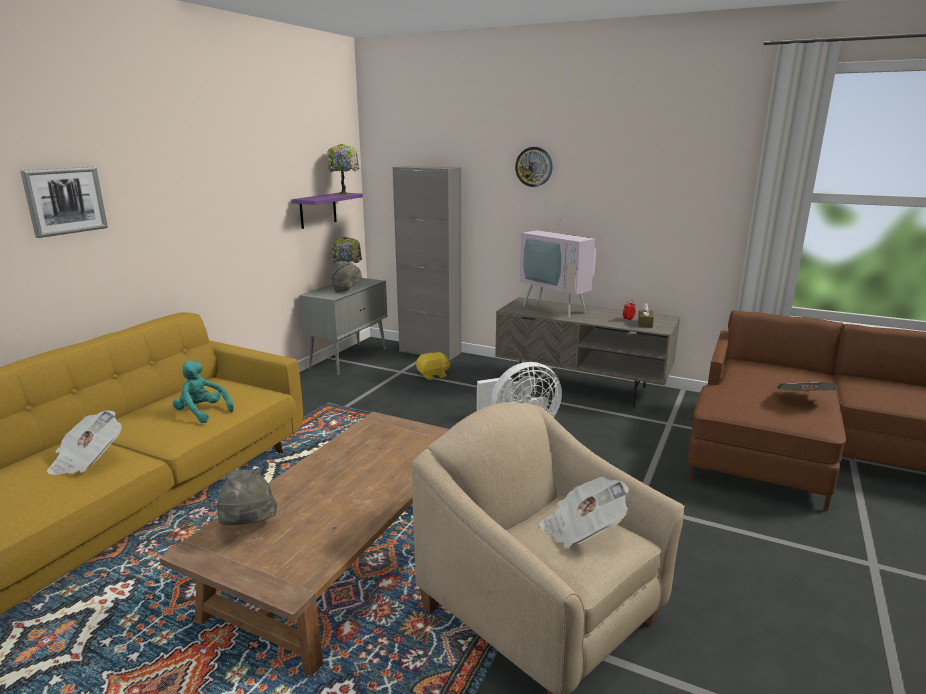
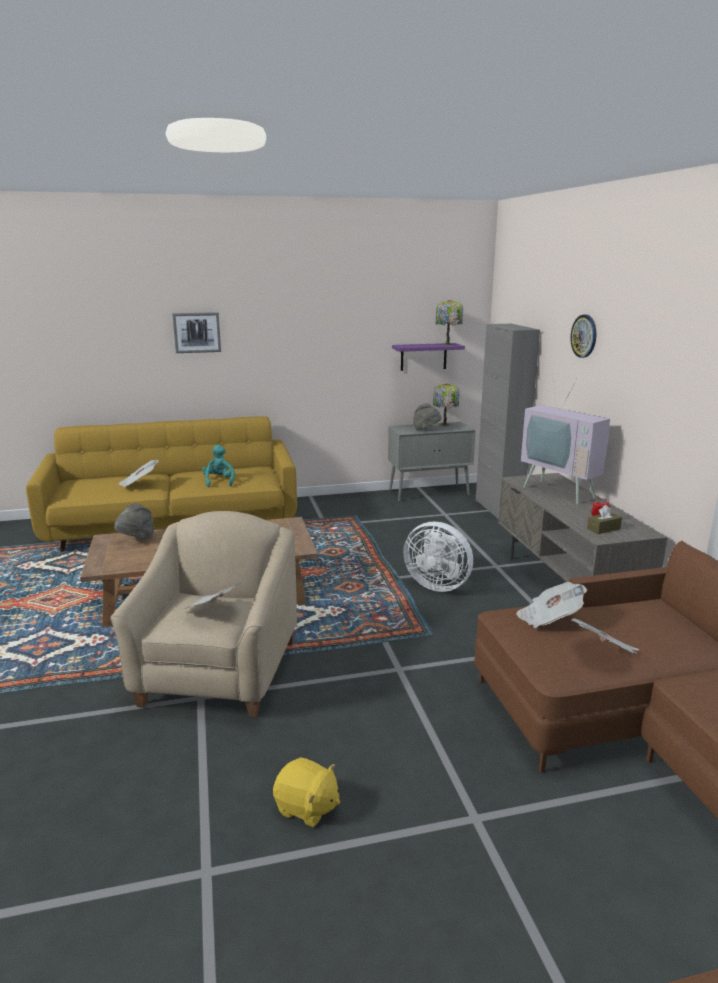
camera: 50 degrees right, 0 degrees up
(433, 375) = (461, 525): yellow plush toy -> yellow plush toy (307, 807)
(557, 308) = (562, 491): television -> television turned 45 degrees counterclockwise
(738, 396) = (549, 619): none -> newspaper

